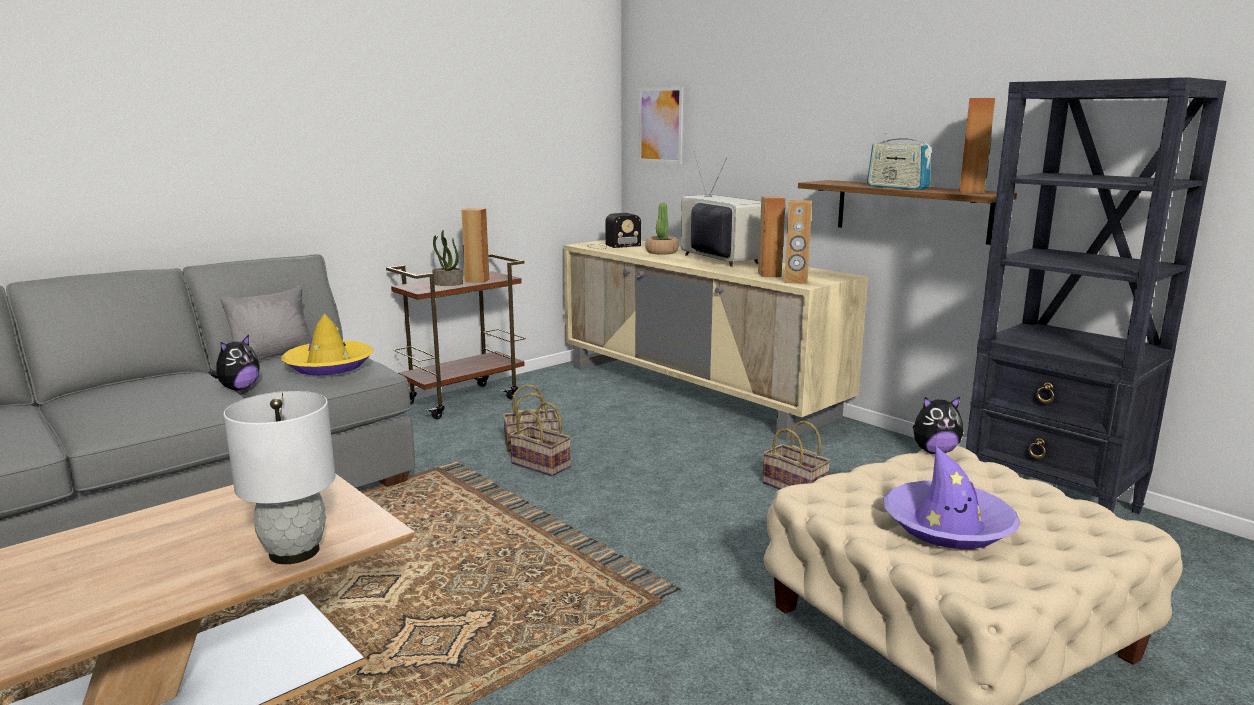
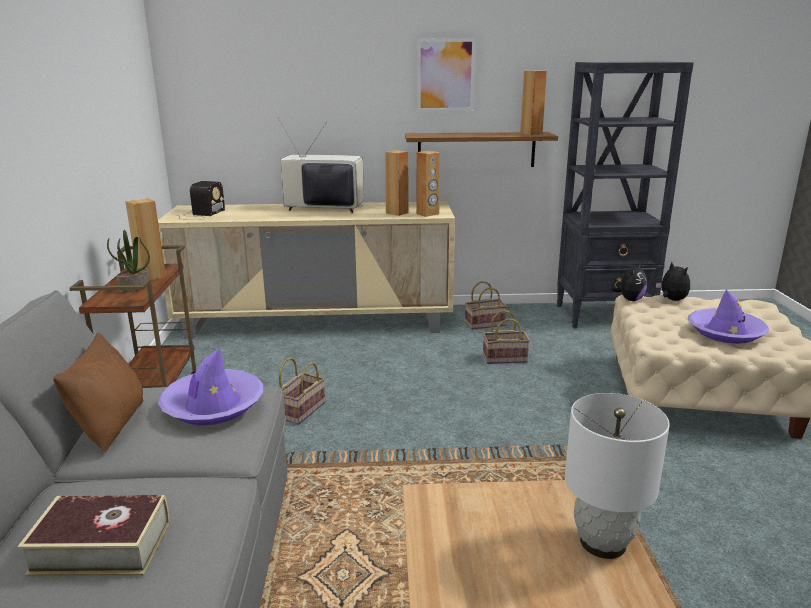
camera: 50 degrees left, 5 degrees up
(131, 397) = (101, 547): none -> book
(239, 389) = (175, 472): plush toy -> plush toy (671, 300)
(274, 355) = (111, 425): grey pillow -> brown pillow
(329, 365) = (213, 406): yellow hat -> purple hat
(542, 465) = (346, 420): basket -> basket (485, 323)
(660, 125) = (215, 94): picture -> picture (445, 75)
(661, 252) = (262, 211): potted plant -> none
(897, 187) = (483, 135): radio -> none

